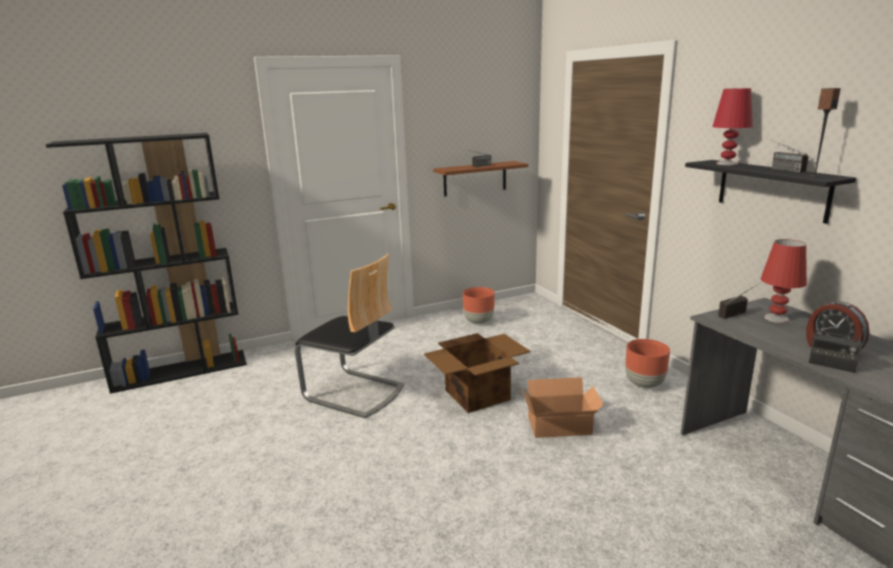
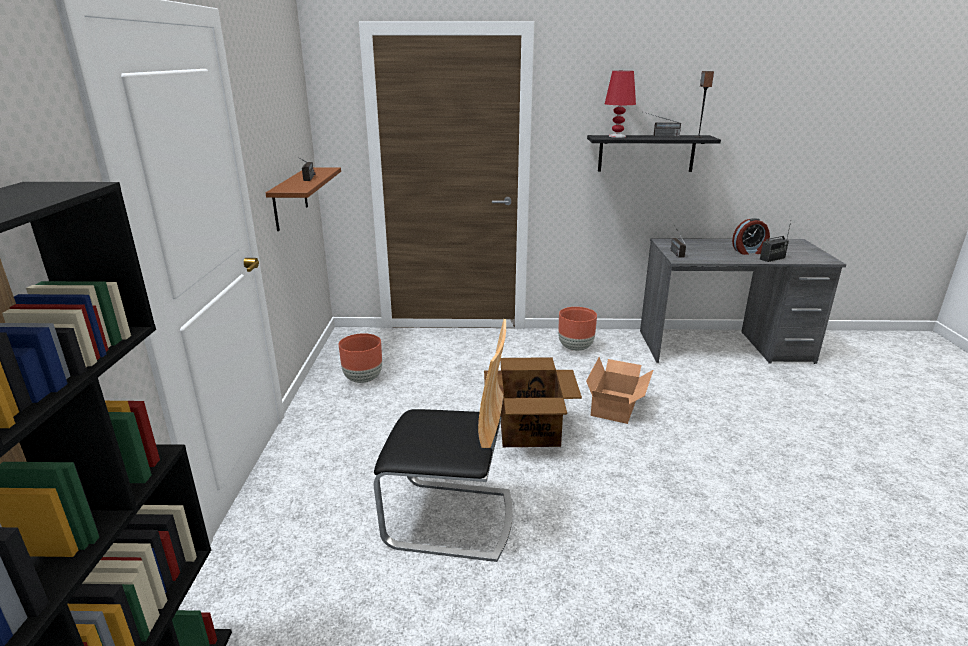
camera: 65 degrees left, 5 degrees up
(354, 393) = (450, 519): chair -> chair turned 45 degrees clockwise
(776, 318) = (692, 247): red table lamp -> none

